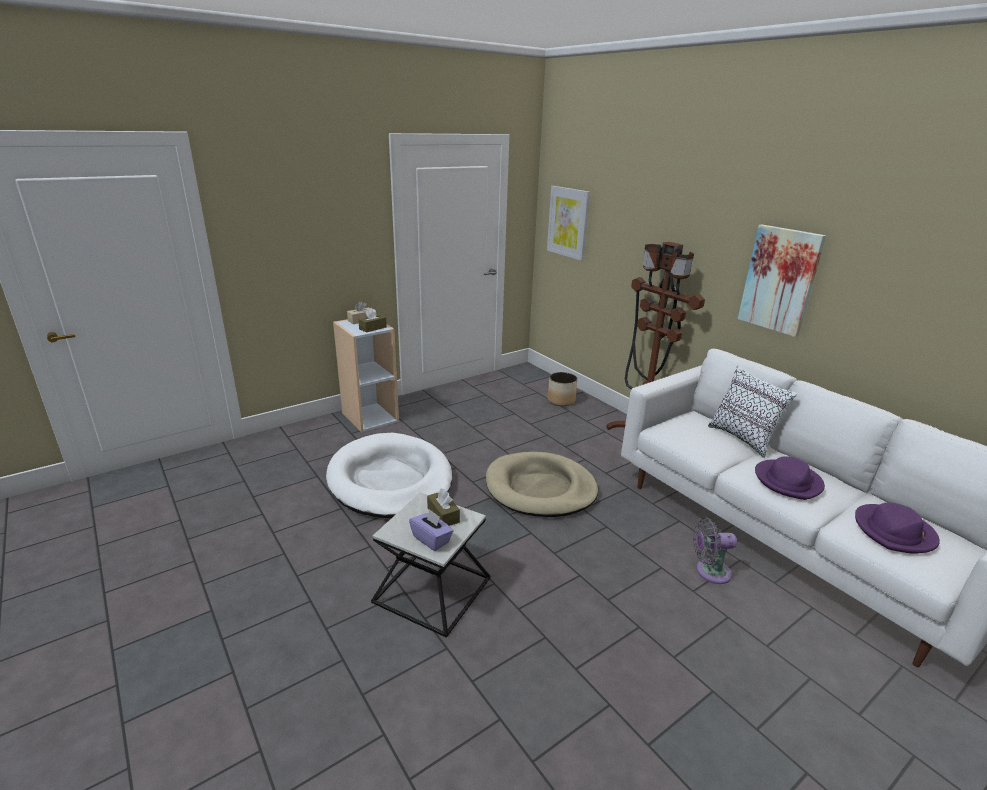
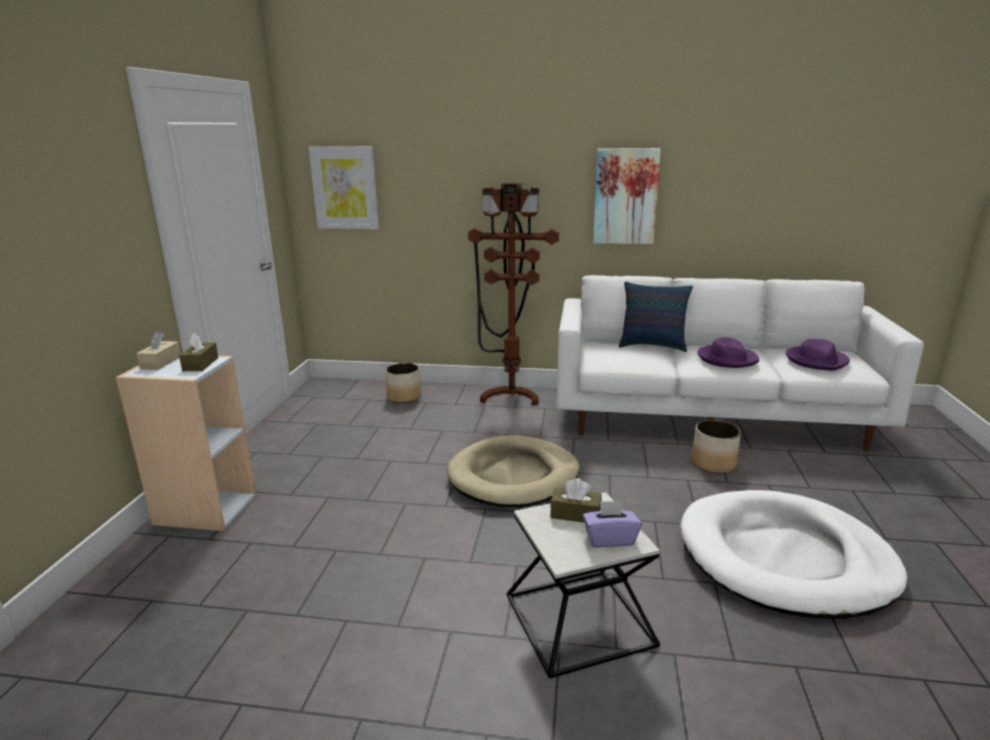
camera: 45 degrees left, 5 degrees down
(390, 480) = (355, 555): white dog bed -> white dog bed (784, 558)
(709, 571) = (714, 464): grey fan -> planter
(742, 439) = (652, 346): white pillow -> blue pillow

